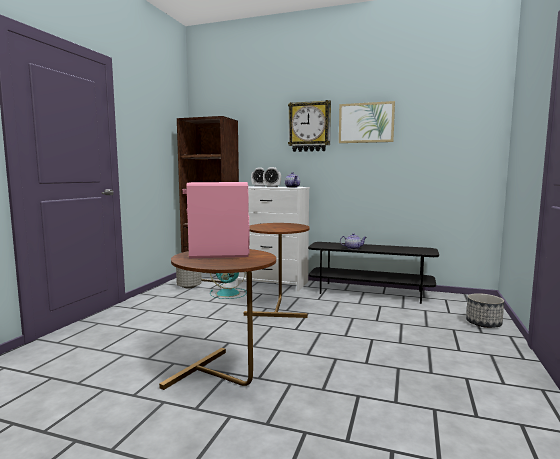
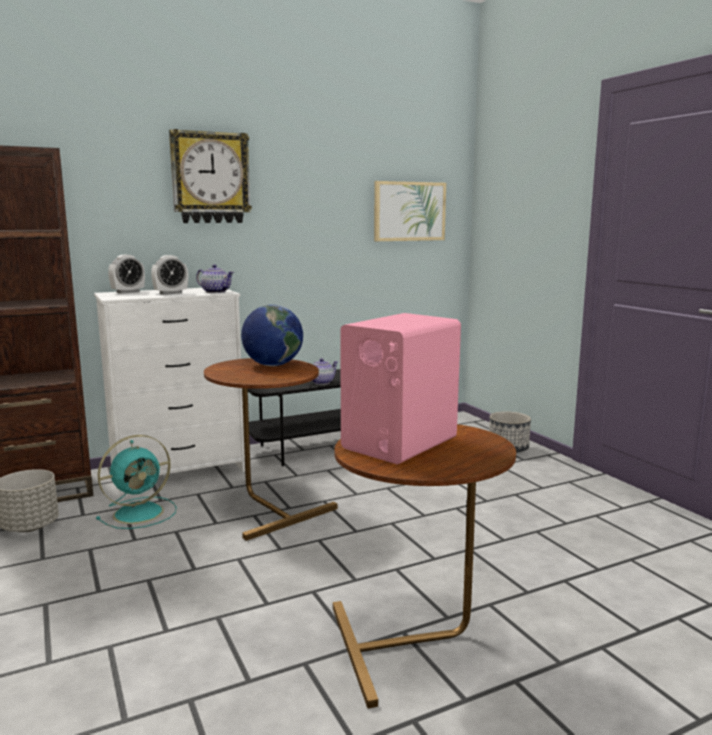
camera: 45 degrees left, 5 degrees up
(289, 226) = (273, 365): none -> globe
(366, 123) = (303, 177): picture -> picture (409, 211)

